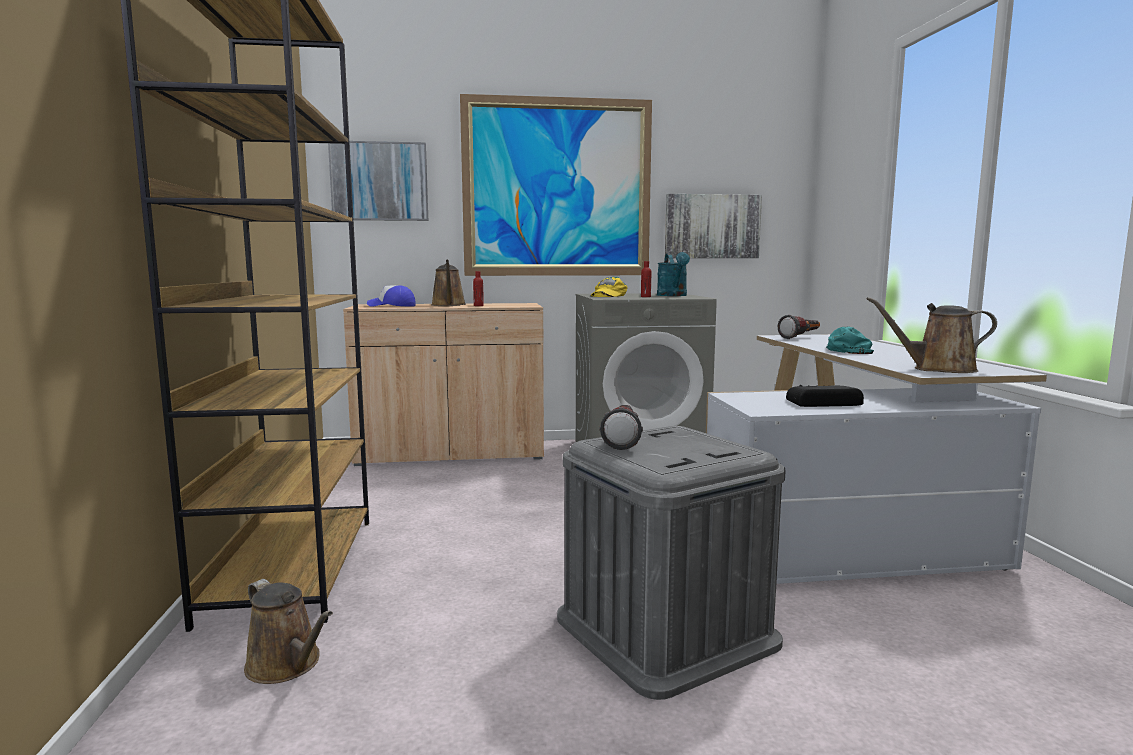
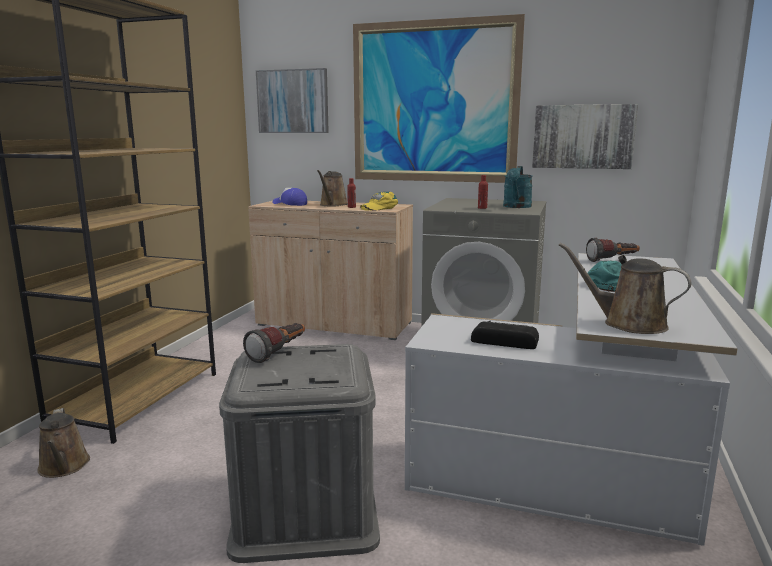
camera: 25 degrees right, 5 degrees up
(608, 295) = (457, 204): yellow cap -> yellow cap (379, 208)

